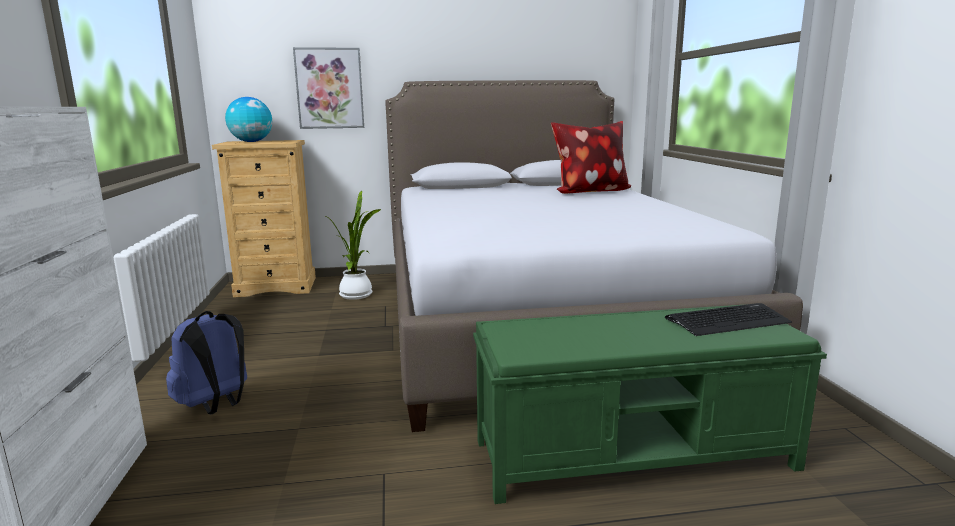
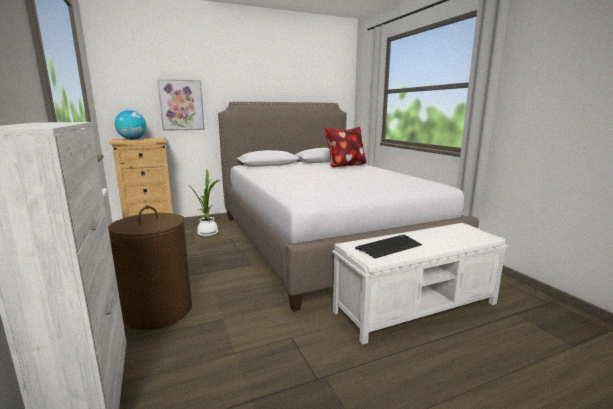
camera: 15 degrees left, 0 degrees up
(215, 405) = (158, 311): blue backpack -> brown laundry basket
(635, 454) = (417, 307): green bench -> white bench
(727, 321) = (458, 232): keyboard -> keyboard (389, 247)

